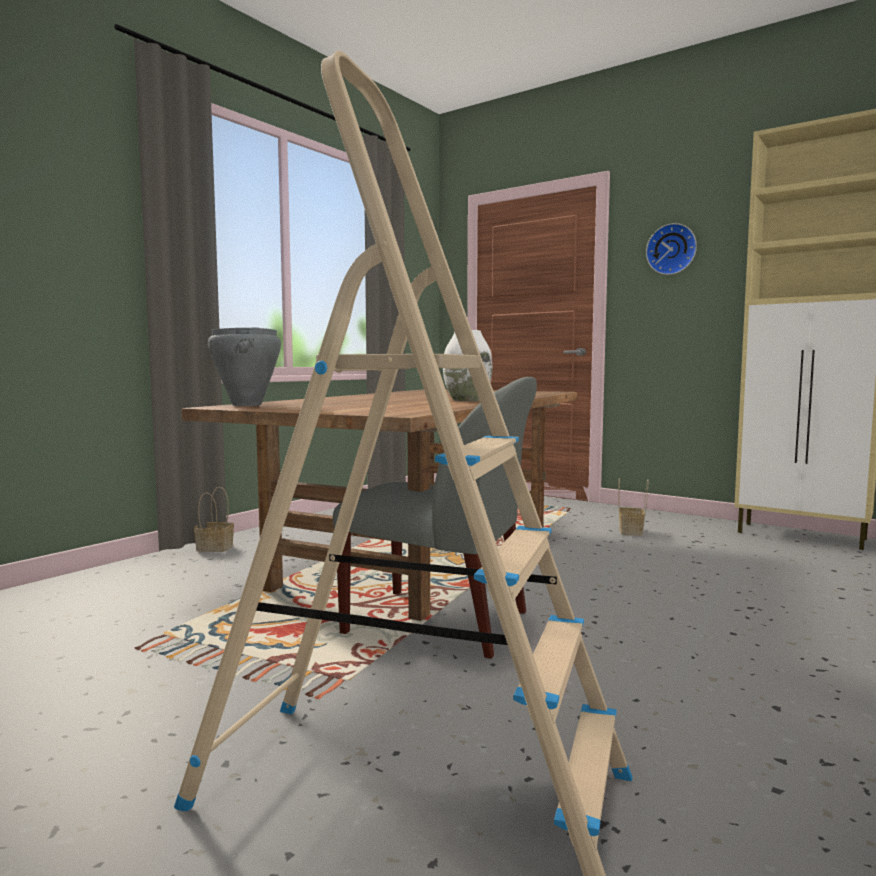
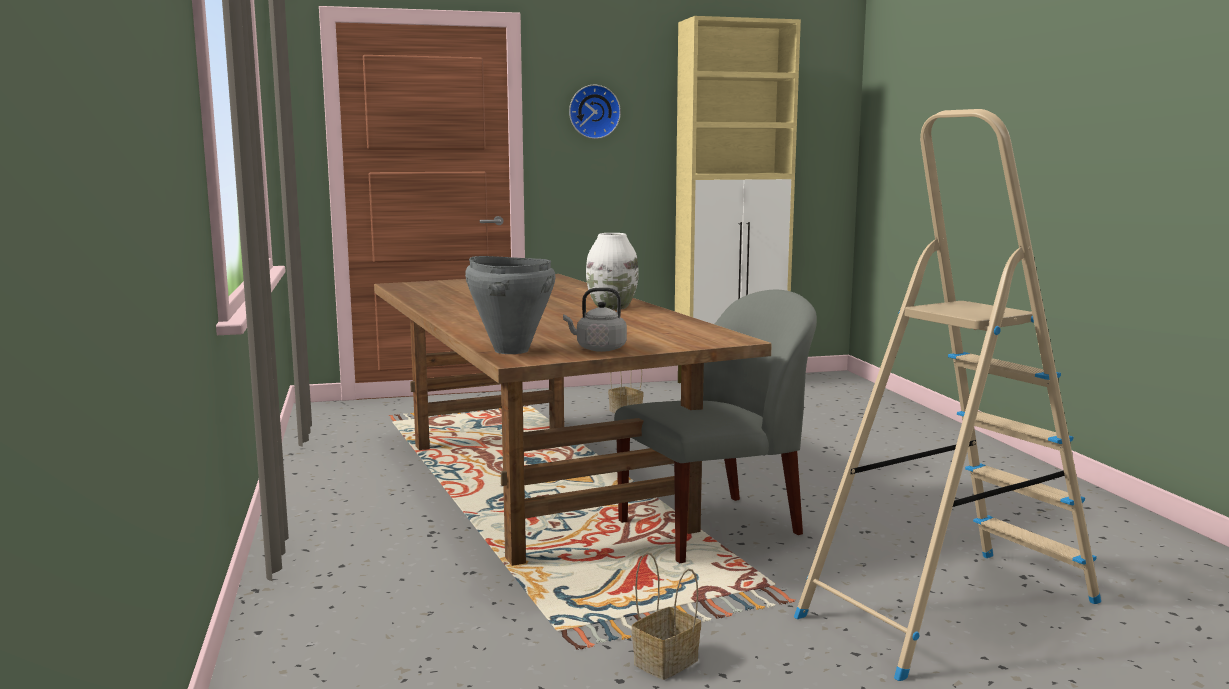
camera: 50 degrees left, 5 degrees up
(216, 548) = (303, 554): basket -> basket (666, 661)
(286, 408) = (598, 349): none -> grey kettle

